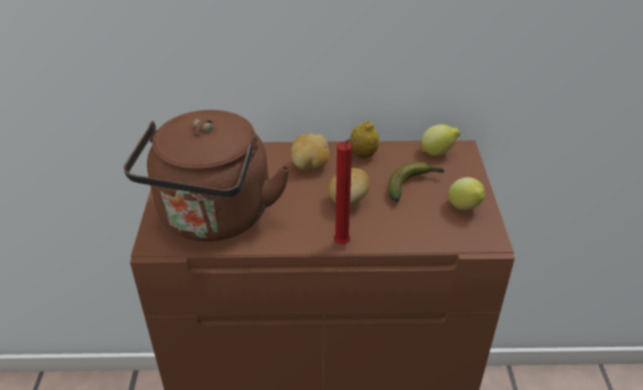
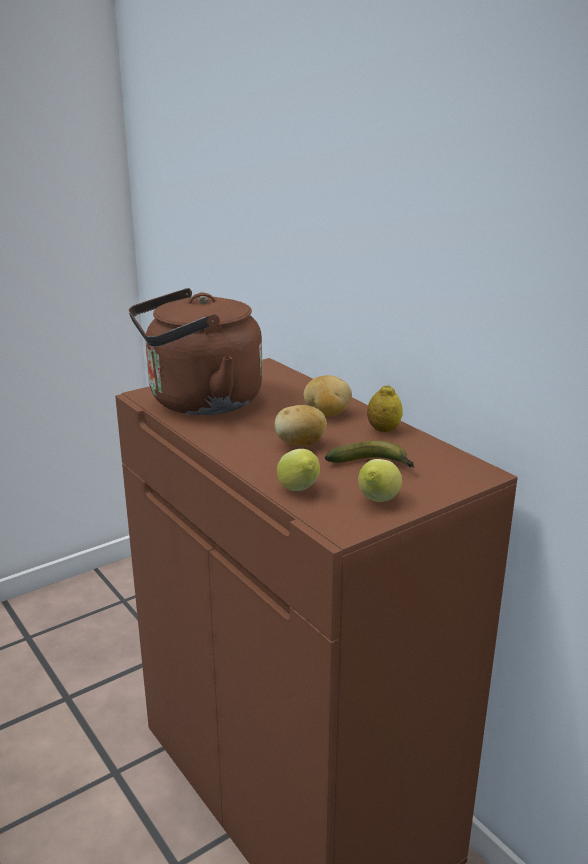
camera: 55 degrees right, 15 degrees down
(343, 245) = (233, 460): red candle -> none
(438, 153) = (452, 463): lemon -> lemon (299, 491)

